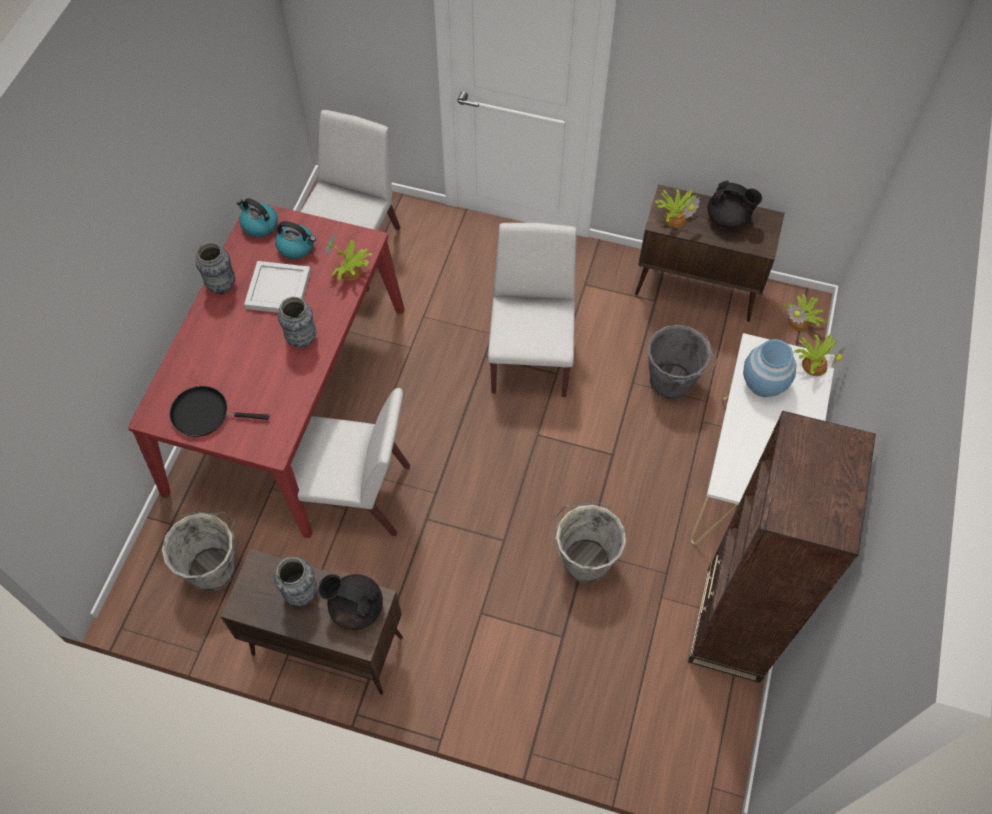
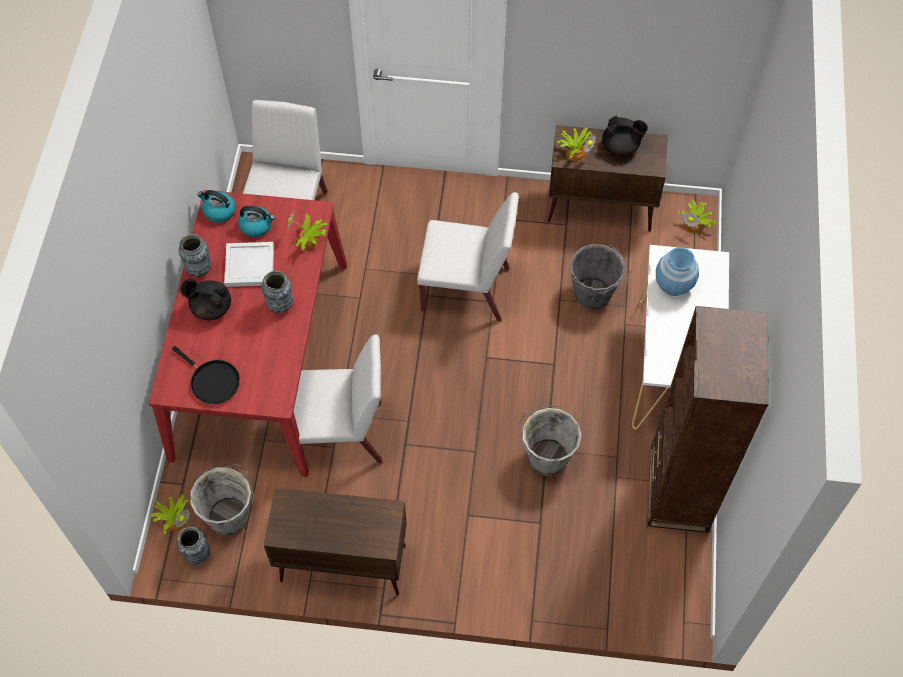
camera: 10 degrees left, 0 degrees up
(205, 414) = (212, 381): black frying pan -> black frying pan turned 135 degrees counterclockwise
(301, 593) = (326, 516): vase -> vase (197, 554)
(355, 607) = (374, 520): black teapot -> black teapot (210, 307)
(531, 355) = (467, 289): white chair -> white chair turned 105 degrees clockwise
(814, 364) = (712, 262): potted plant -> potted plant (175, 520)

